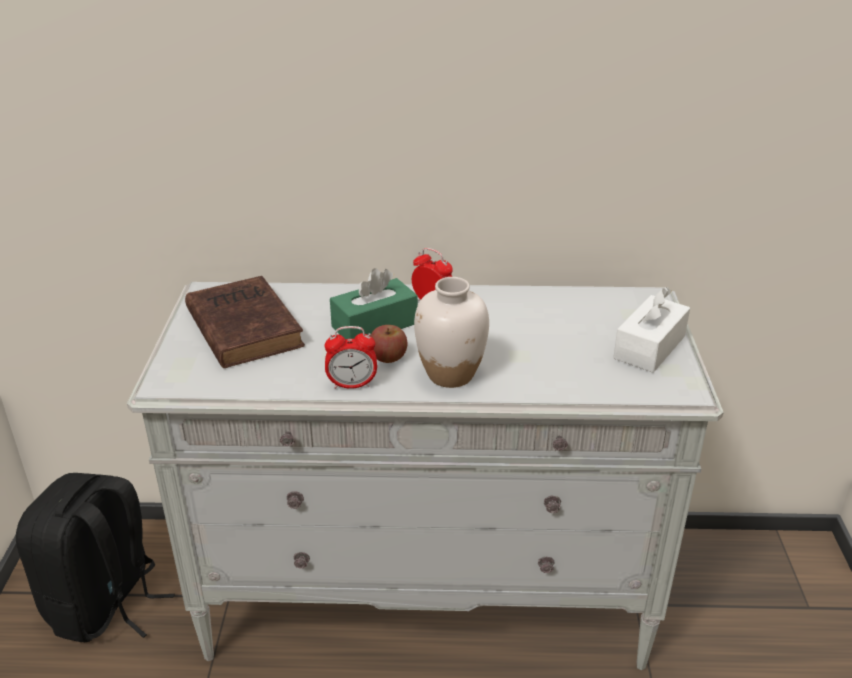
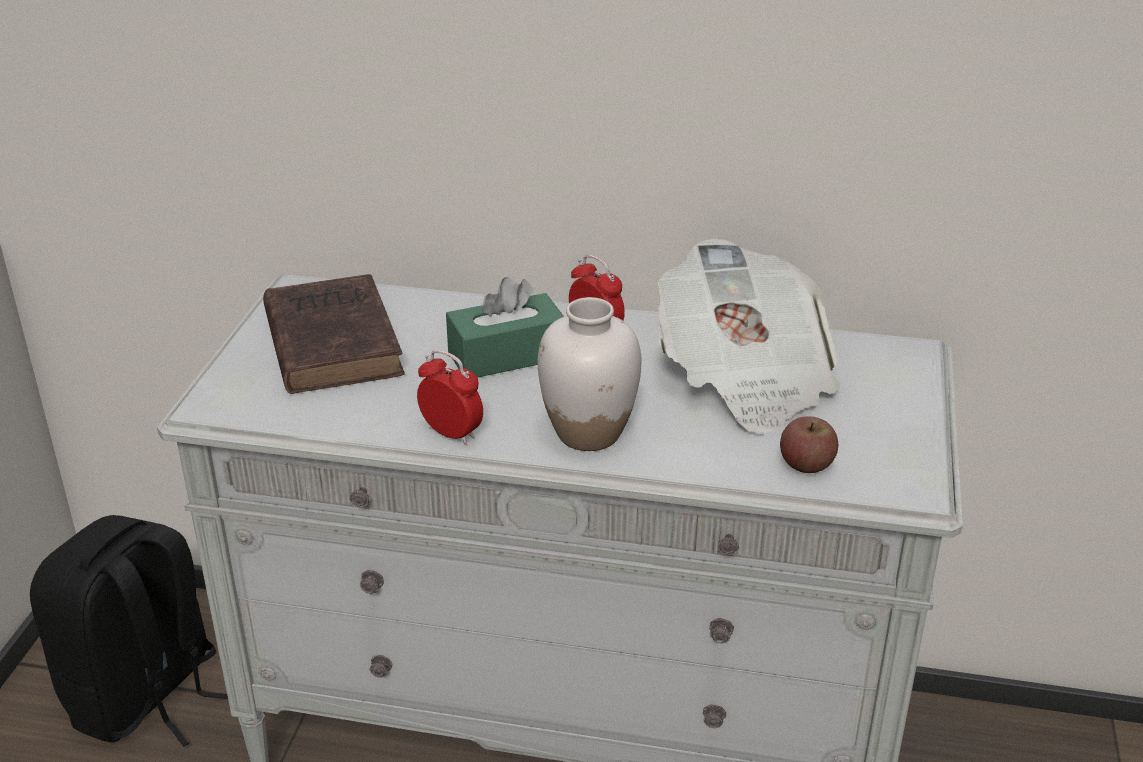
camera: 10 degrees right, 0 degrees up
(352, 385) = (451, 433): alarm clock -> alarm clock turned 150 degrees counterclockwise
(388, 357) = (511, 401): apple -> apple (806, 464)
(546, 325) = (744, 378): none -> newspaper
(649, 347) = (883, 423): white tissue box -> none

